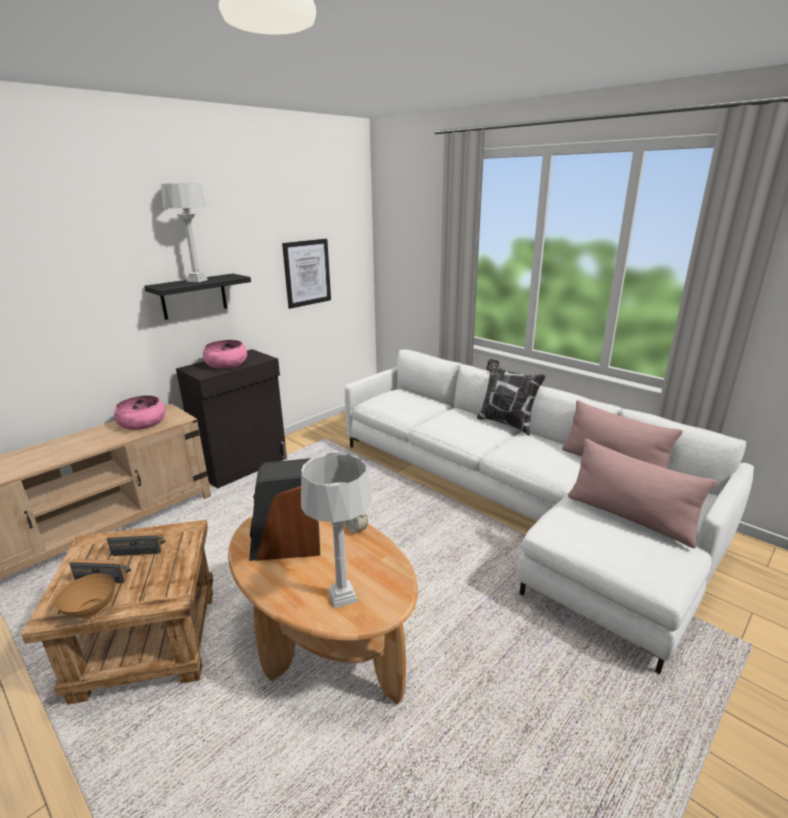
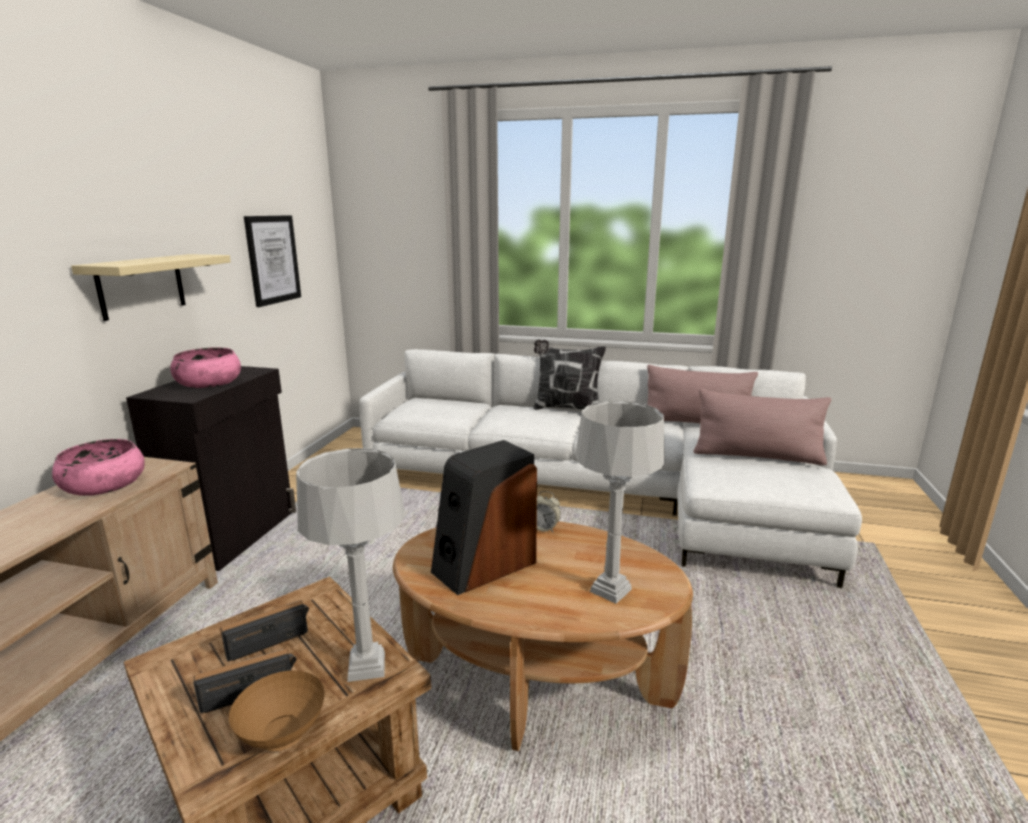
camera: 30 degrees left, 5 degrees down
(194, 296) = (141, 286): black shelf -> beige shelf
(197, 280) = (154, 259): grey table lamp -> grey table lamp (366, 667)

